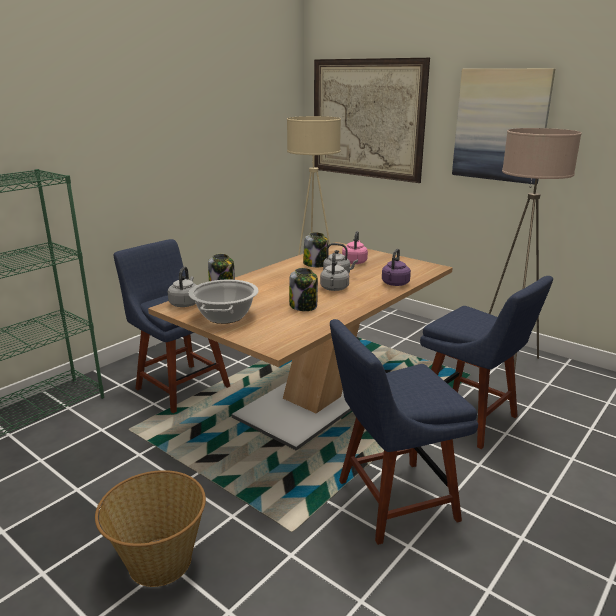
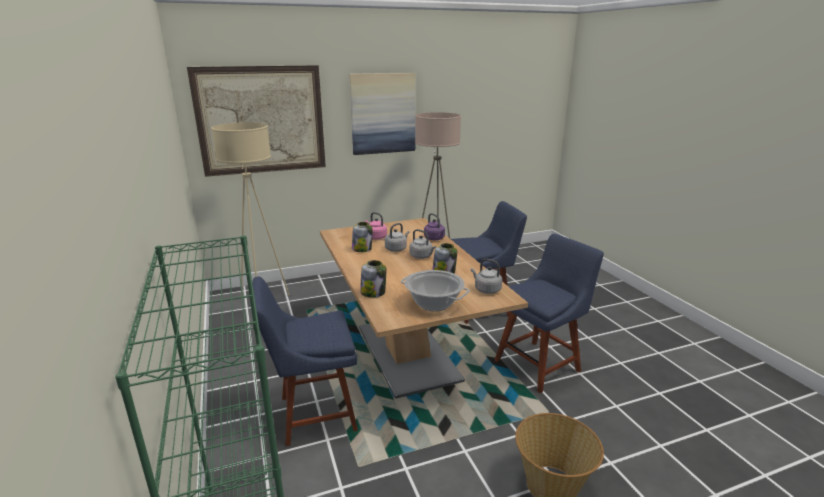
camera: 60 degrees left, 0 degrees up
(185, 303) = (387, 313): grey kettle -> grey kettle (486, 289)
(391, 501) = (540, 364): blue chair -> blue chair turned 135 degrees counterclockwise

